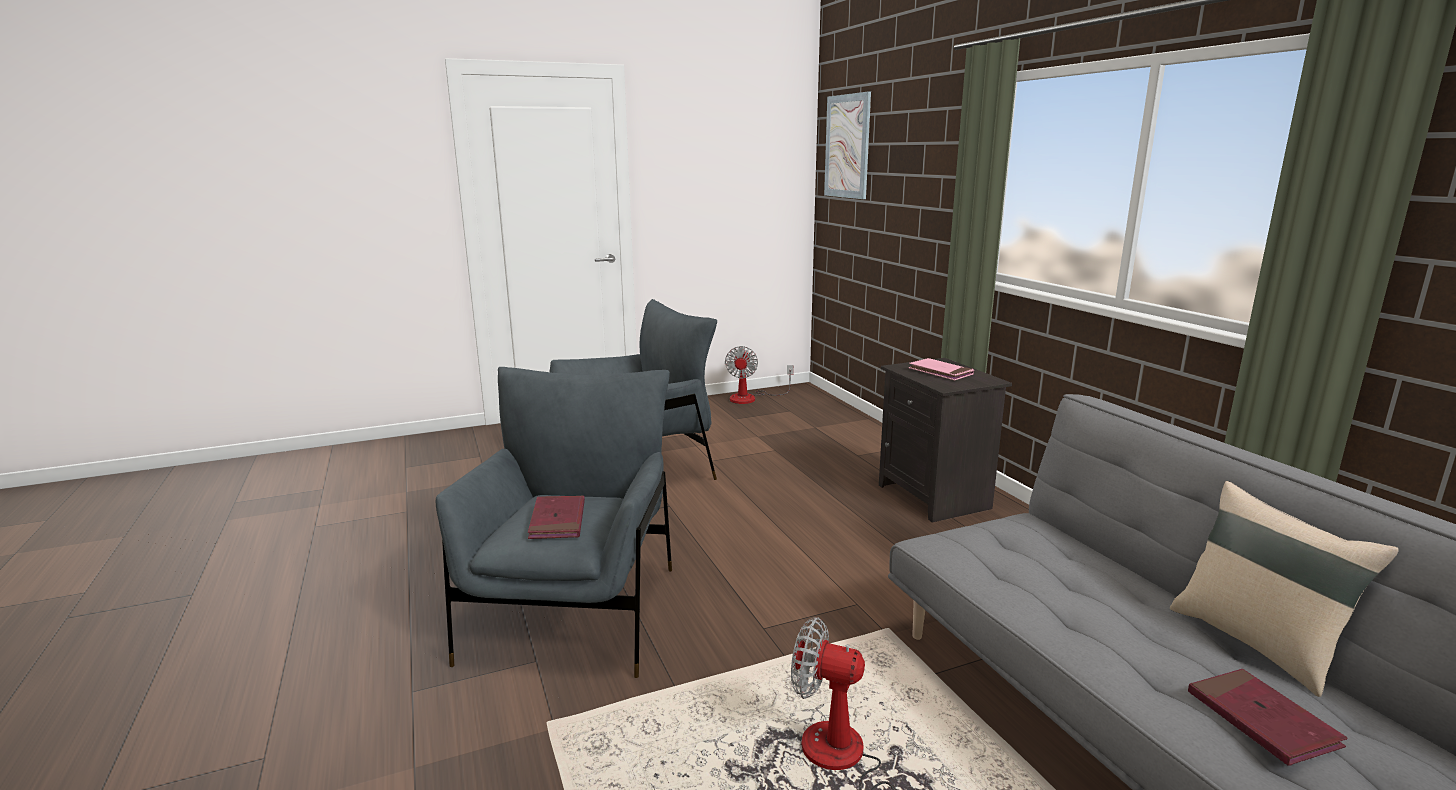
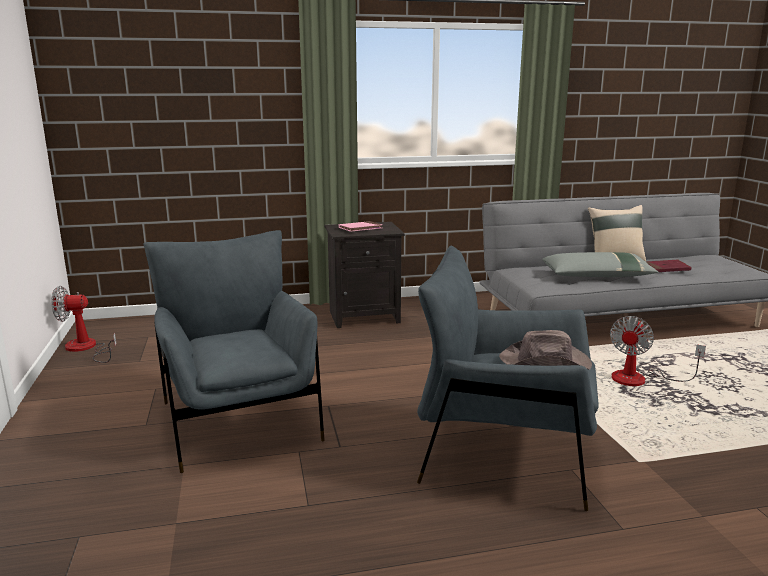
camera: 80 degrees left, 0 degrees up
(557, 521) = (545, 362): red book -> brown hat
(751, 398) = (86, 348): fan -> fan turned 150 degrees clockwise
(847, 146) = (107, 69): picture -> none
(1070, 605) = (597, 276): none -> grey pillow

